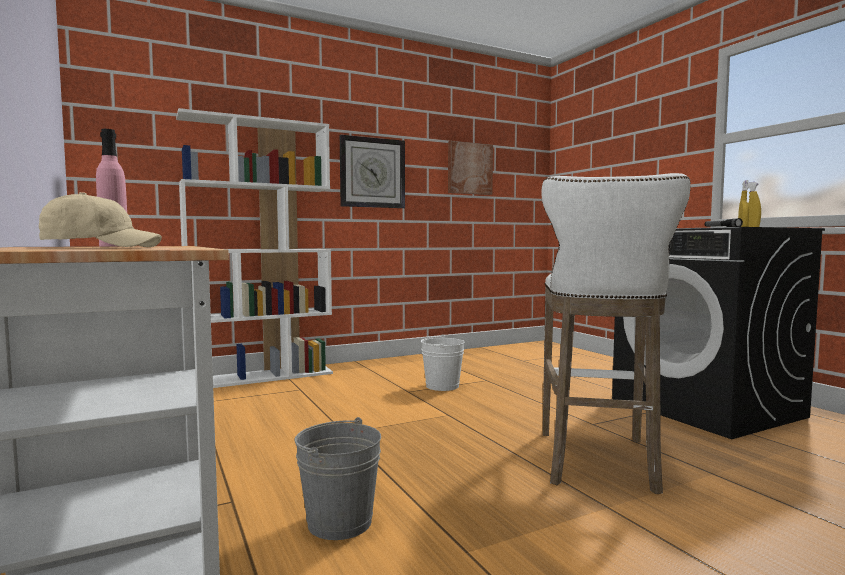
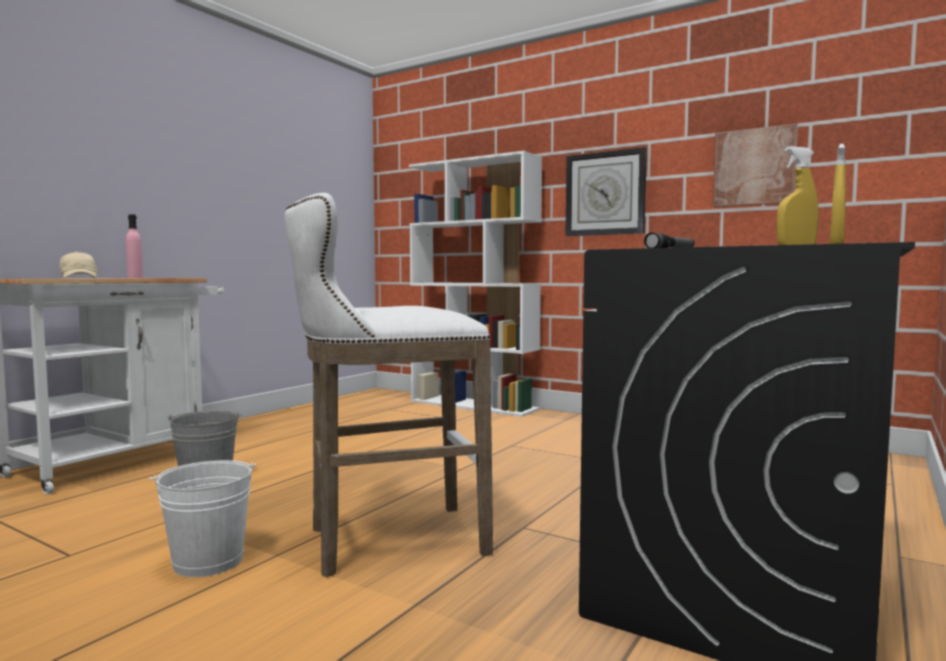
camera: 60 degrees right, 0 degrees up
(442, 386) = (553, 451): white bucket -> white bucket (208, 561)

